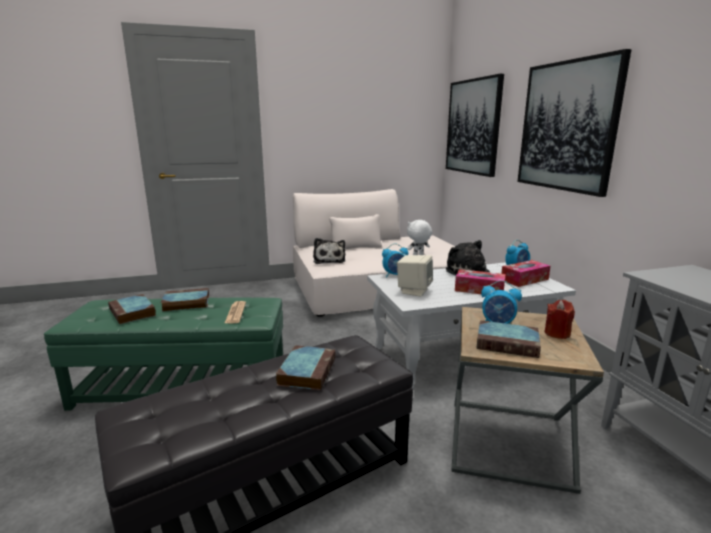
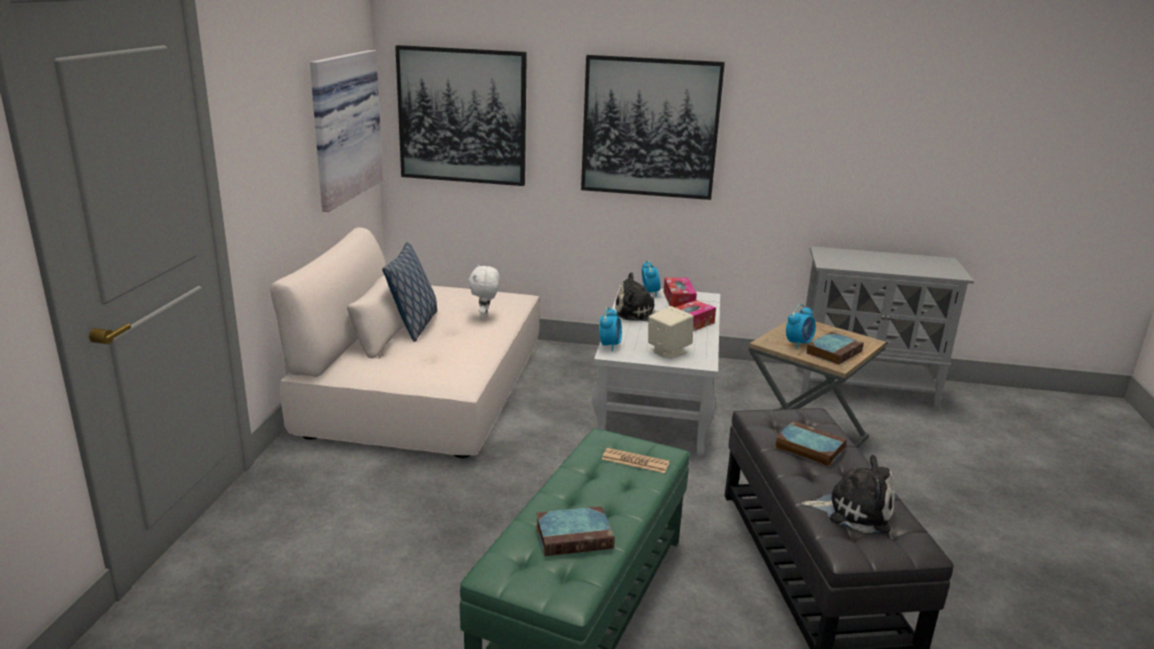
camera: 65 degrees left, 5 degrees up
(185, 303) = (570, 492): book -> none
(329, 260) = (428, 371): plush toy -> plush toy (854, 510)
(379, 247) = (414, 326): none -> pillow
(395, 128) = (342, 126): none -> picture
(557, 333) = (824, 331): red candle -> none

